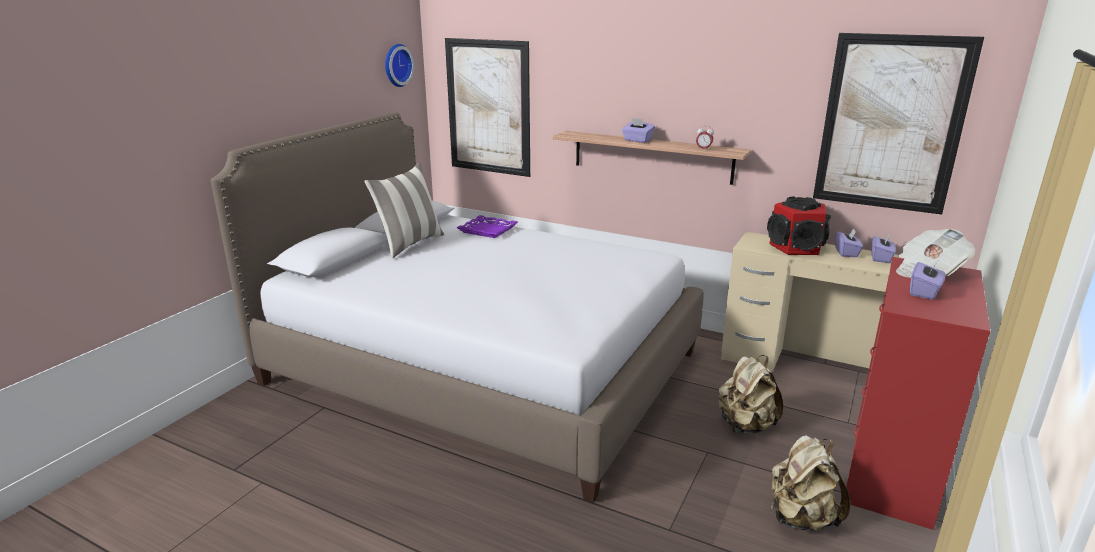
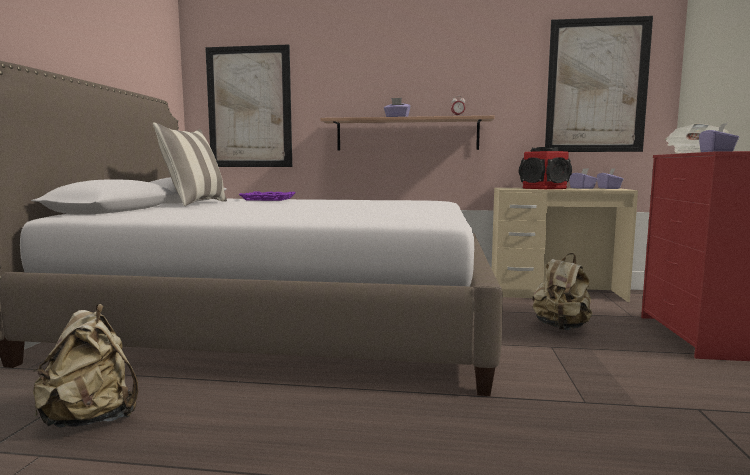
camera: 20 degrees left, 15 degrees down
(396, 65) = (160, 62): wall clock -> none
(801, 518) = (680, 373): beige backpack -> beige backpack (91, 419)

